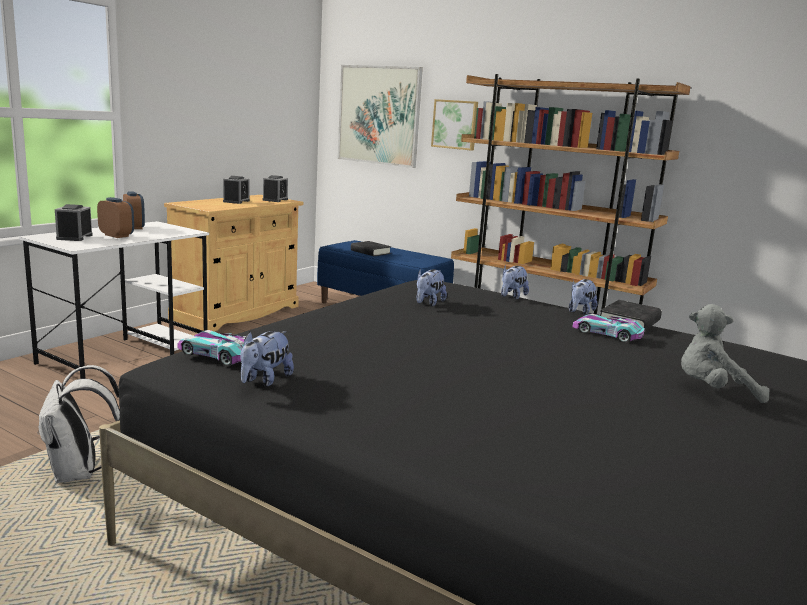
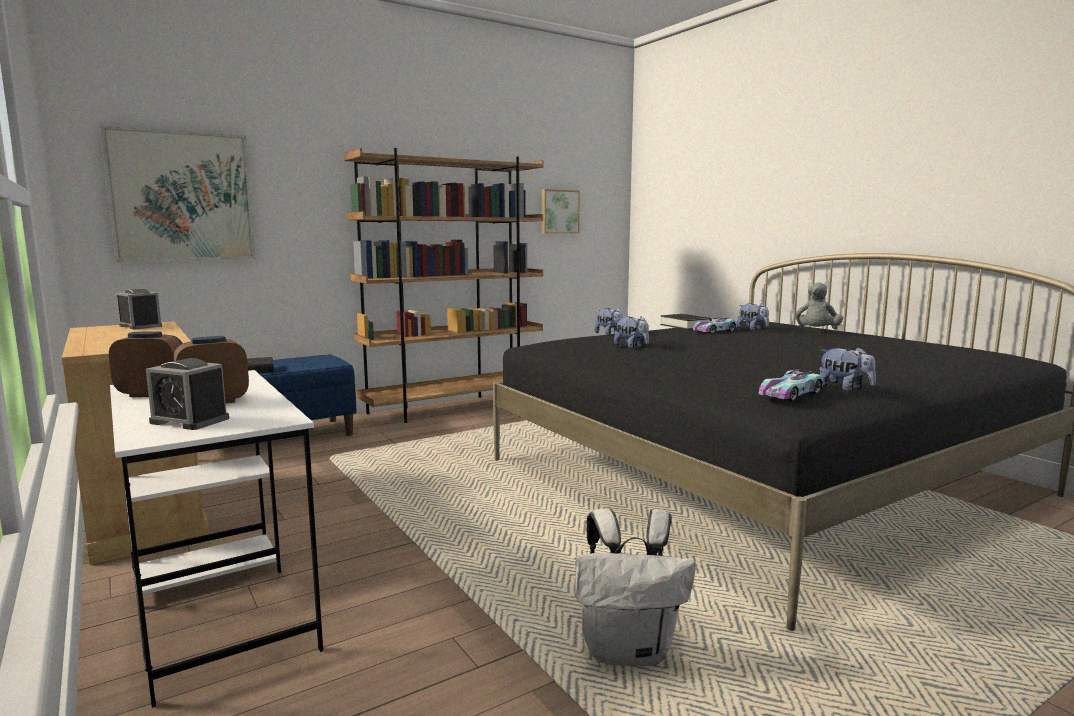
camera: 65 degrees left, 5 degrees down
(236, 201) = (122, 336): alarm clock -> none
(455, 124) = (302, 203): picture -> picture (559, 211)
(580, 312) = (654, 330): plush toy -> plush toy (752, 329)

